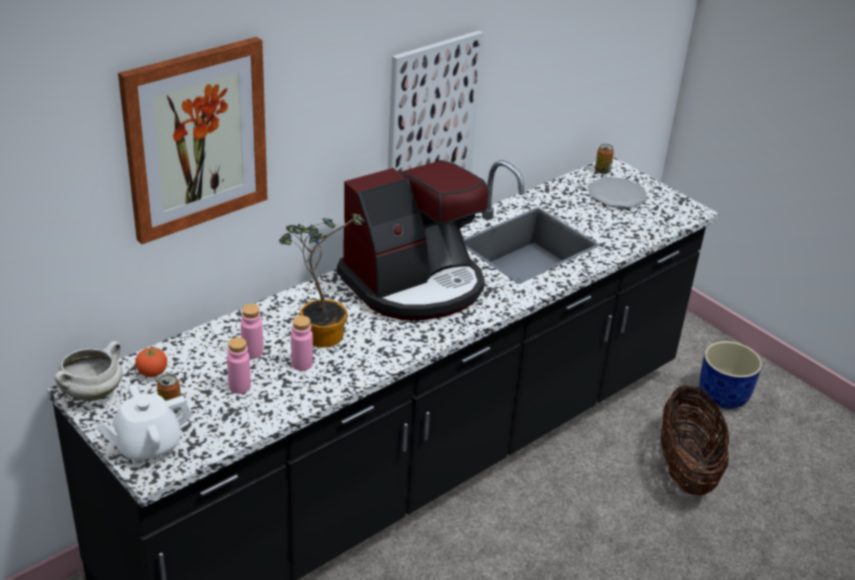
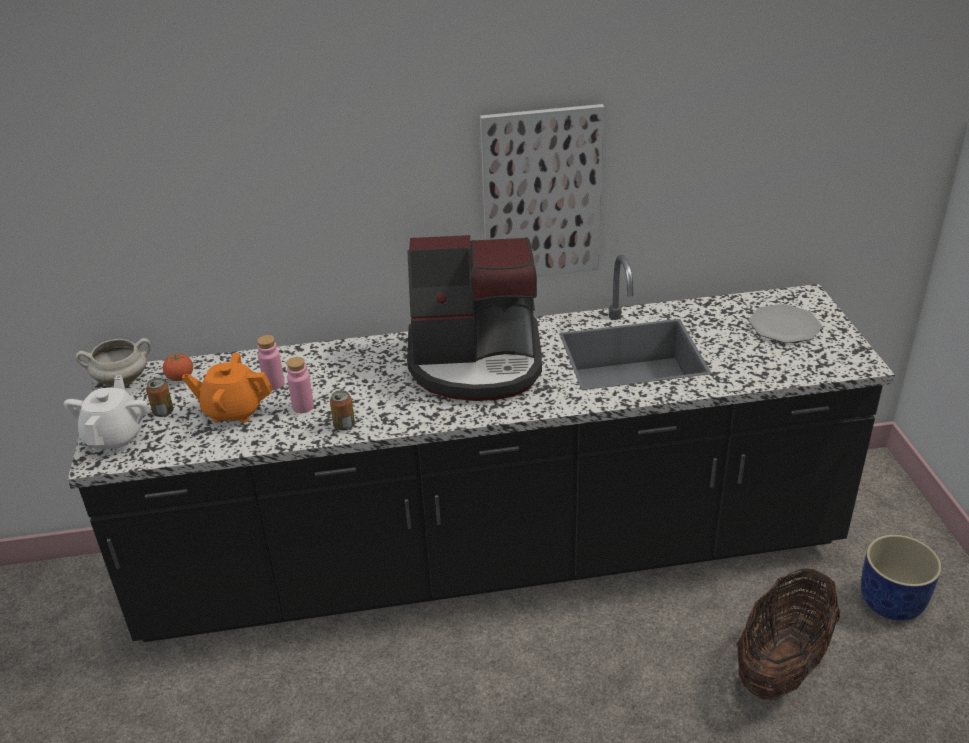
camera: 35 degrees right, 0 degrees up
(147, 446) = (116, 437): white teapot -> white teapot turned 90 degrees clockwise
(195, 139) = (239, 163): picture -> none
(239, 386) = (233, 410): pink bottle -> orange teapot
(319, 332) = (346, 383): potted plant -> none
(602, 171) = (791, 298): can -> can (344, 425)

